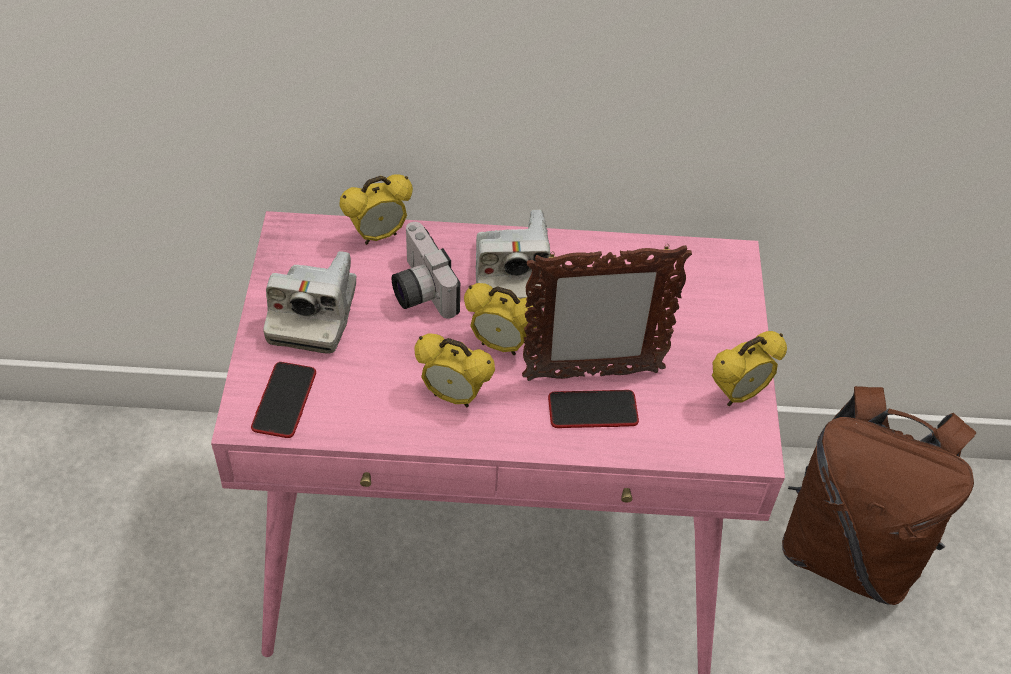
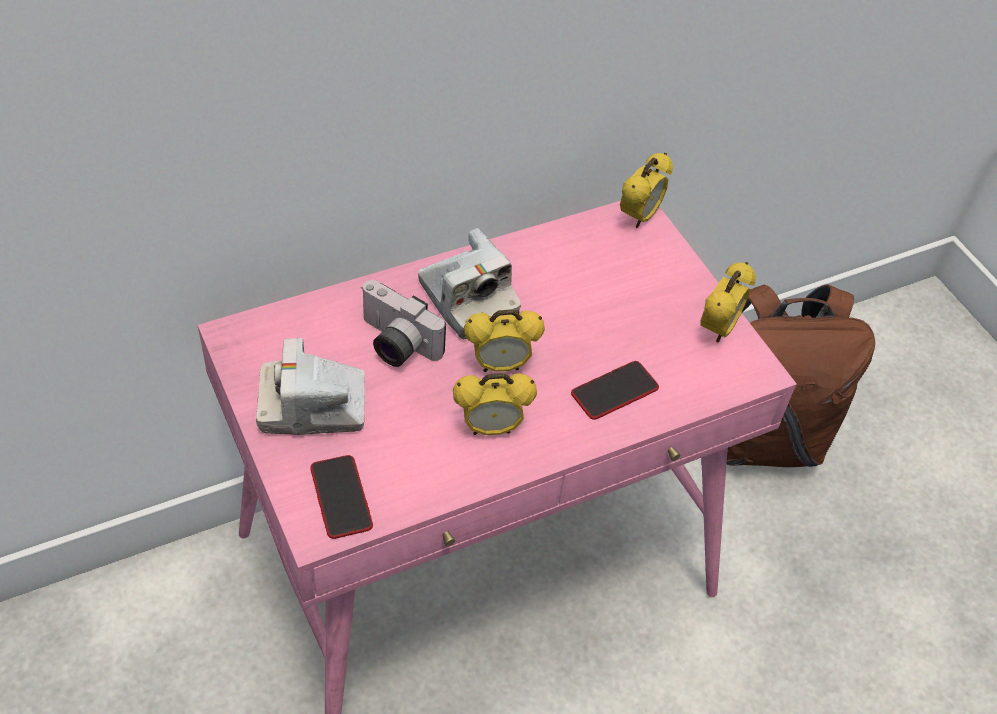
camera: 30 degrees left, 0 degrees up
(313, 314) = (312, 406): camera -> camera turned 105 degrees clockwise
(378, 235) = (323, 308): alarm clock -> alarm clock (639, 217)
(591, 374) = (593, 360): picture frame -> none

